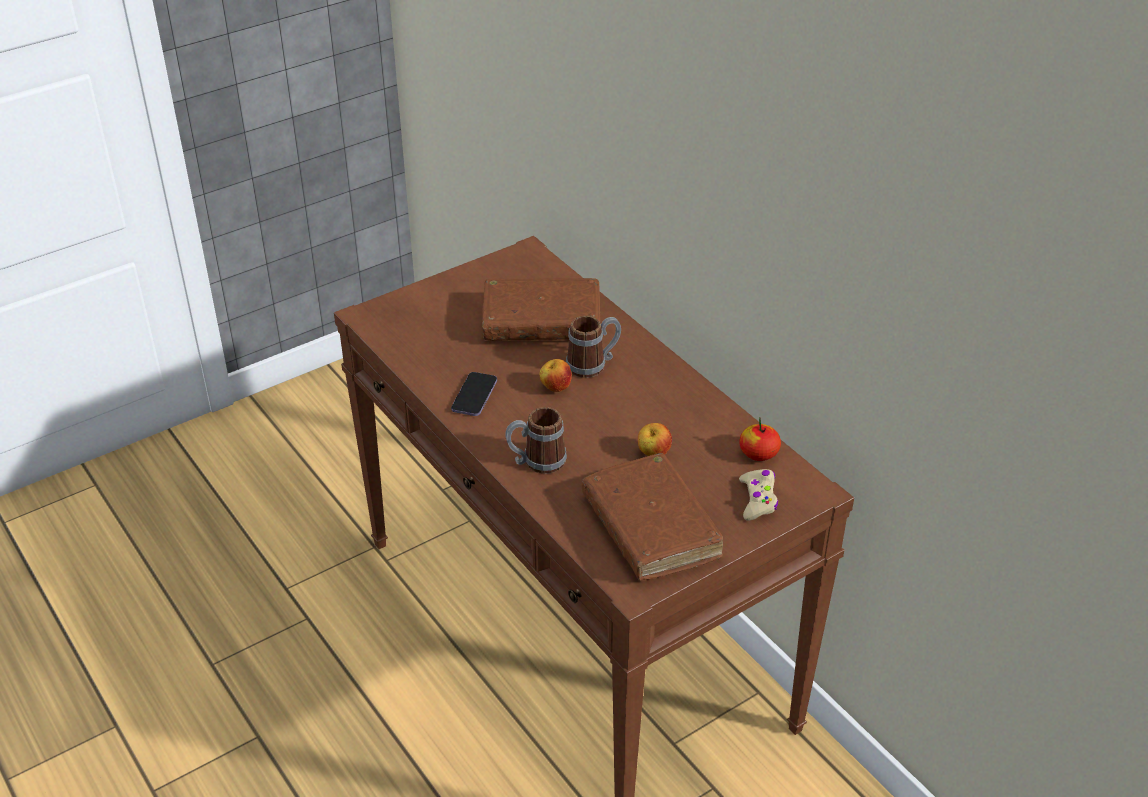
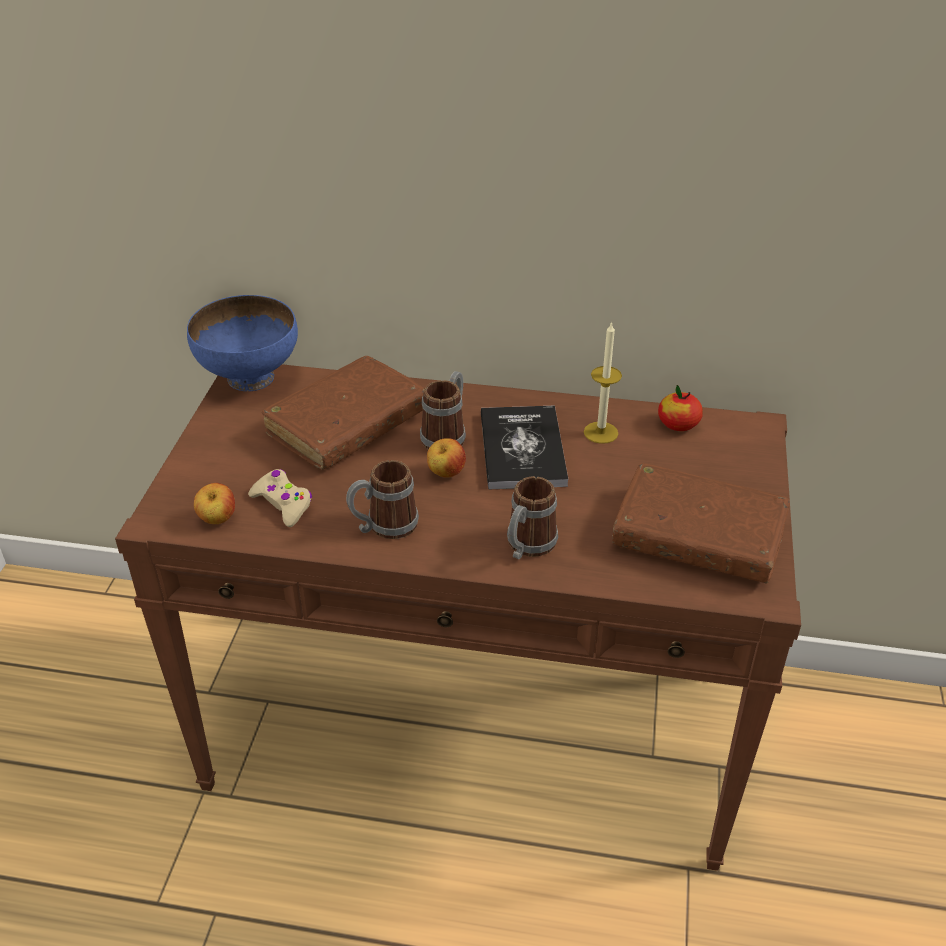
camera: 45 degrees left, 0 degrees up
(474, 396) = (384, 526): phone -> mug
(528, 256) = (249, 377): none -> blue bowl
(625, 403) = (522, 449): none -> book
(653, 453) = (606, 475): apple -> apple (217, 520)
(694, 425) = (600, 432): none -> candle
(758, 499) = (732, 459): beige game controller -> beige game controller (283, 503)

